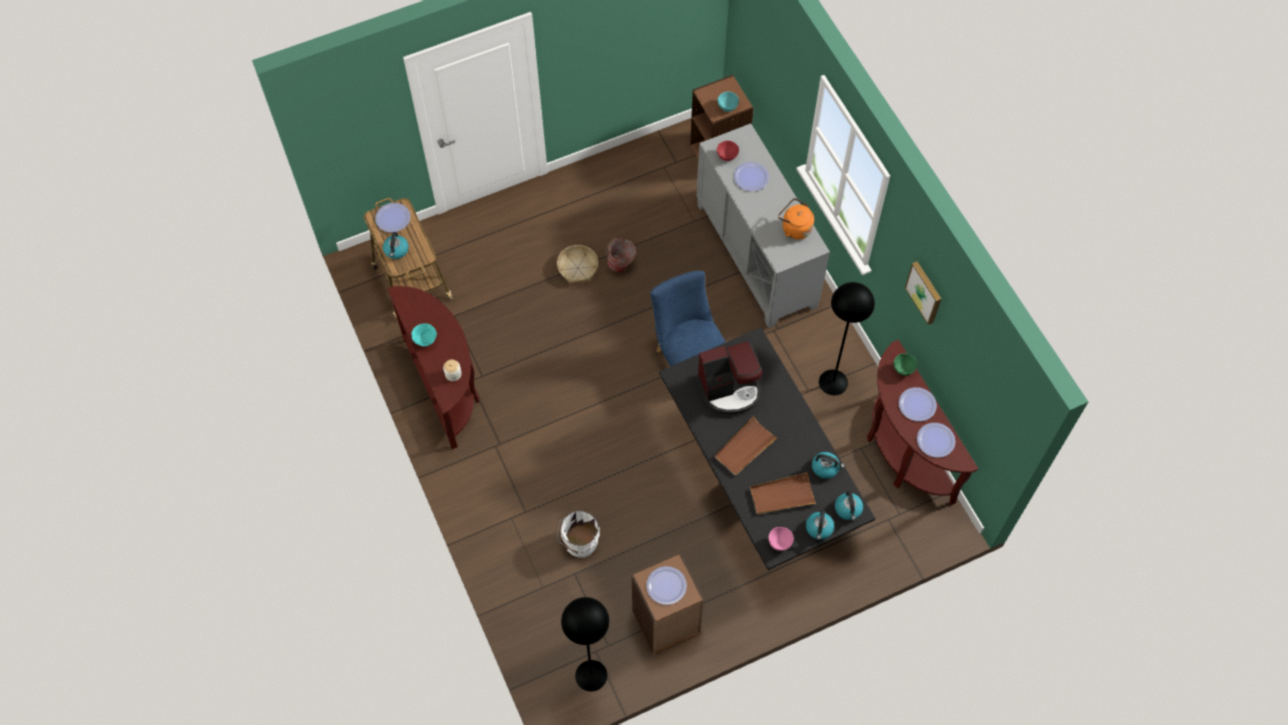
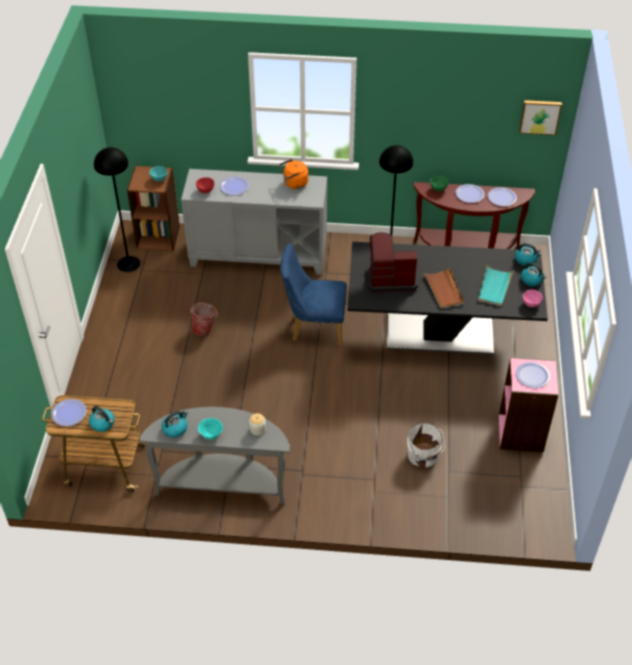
camera: 60 degrees left, 15 degrees down
(446, 386) = (223, 484): brown console table -> grey console table
(577, 268) = (185, 355): basket -> none
(591, 675) = (540, 498): black floor lamp -> black floor lamp (128, 263)
(666, 622) = (521, 433): brown bookcase -> pink bookcase
(729, 389) = (390, 277): coffee machine -> coffee machine turned 105 degrees counterclockwise
(782, 495) = (494, 287): brown tray -> turquoise tray
(825, 467) = (486, 257): kettle -> kettle (175, 428)
(925, 292) = (429, 111): picture -> picture (540, 116)

